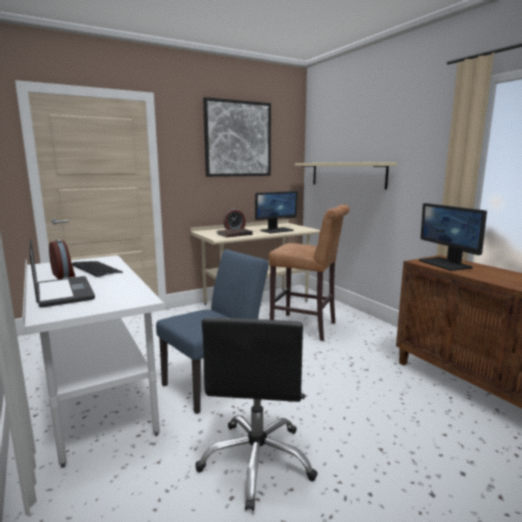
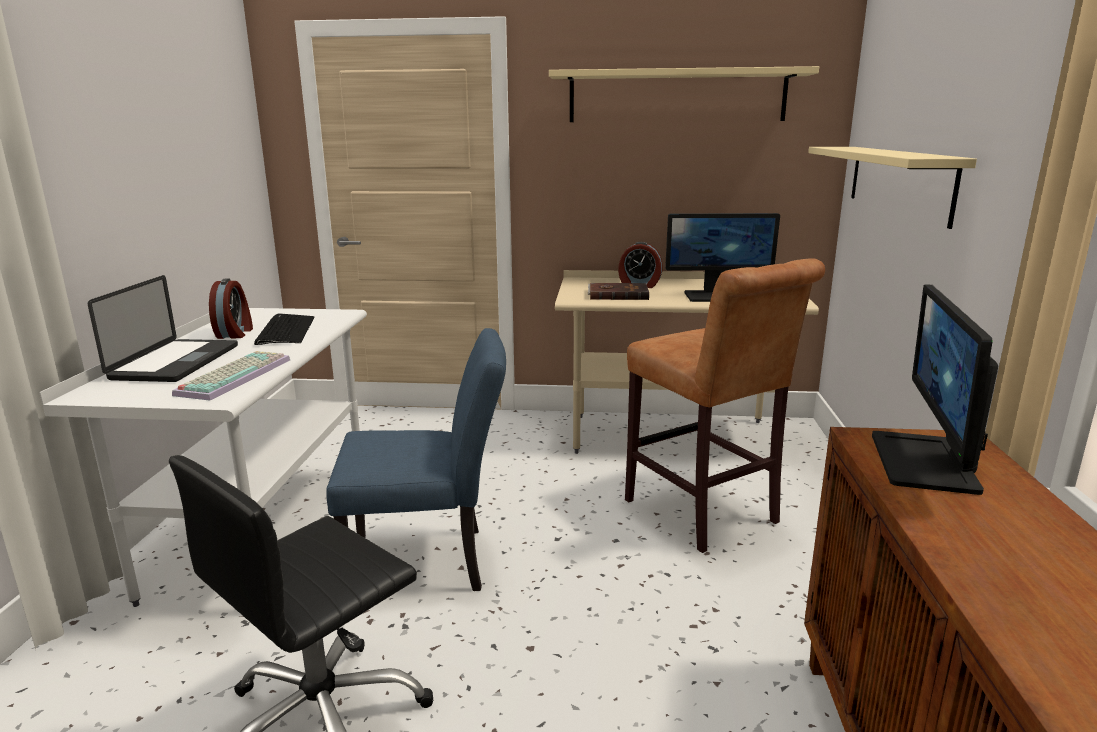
camera: 35 degrees right, 5 degrees up
(124, 290) = (234, 376): none -> keyboard
(238, 139) = (676, 96): picture -> beige shelf

